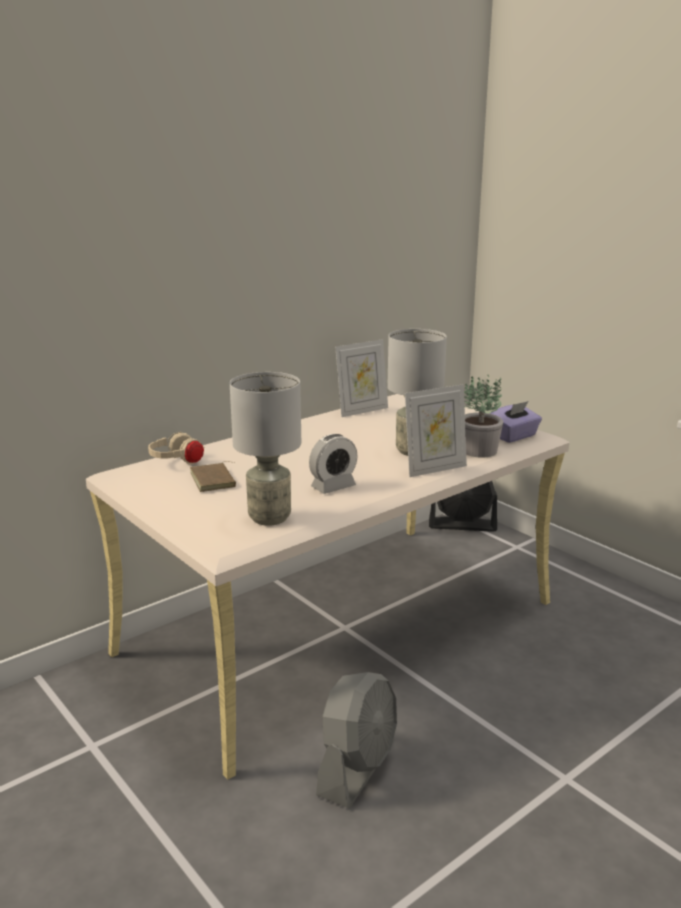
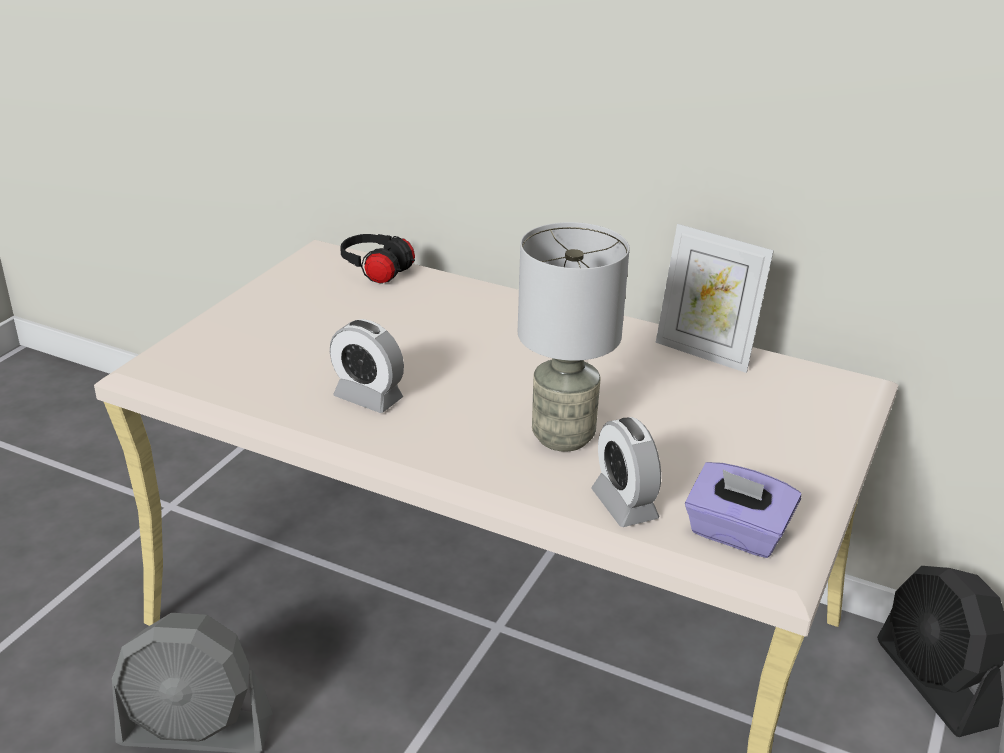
camera: 65 degrees right, 10 degrees up
(177, 462) = (377, 273): beige headphones -> black headphones
(214, 480) = (336, 310): brown book -> none
(270, 517) = (241, 376): grey table lamp -> none
(434, 469) = (500, 472): picture frame -> none
(479, 450) = (624, 504): potted plant -> alarm clock

